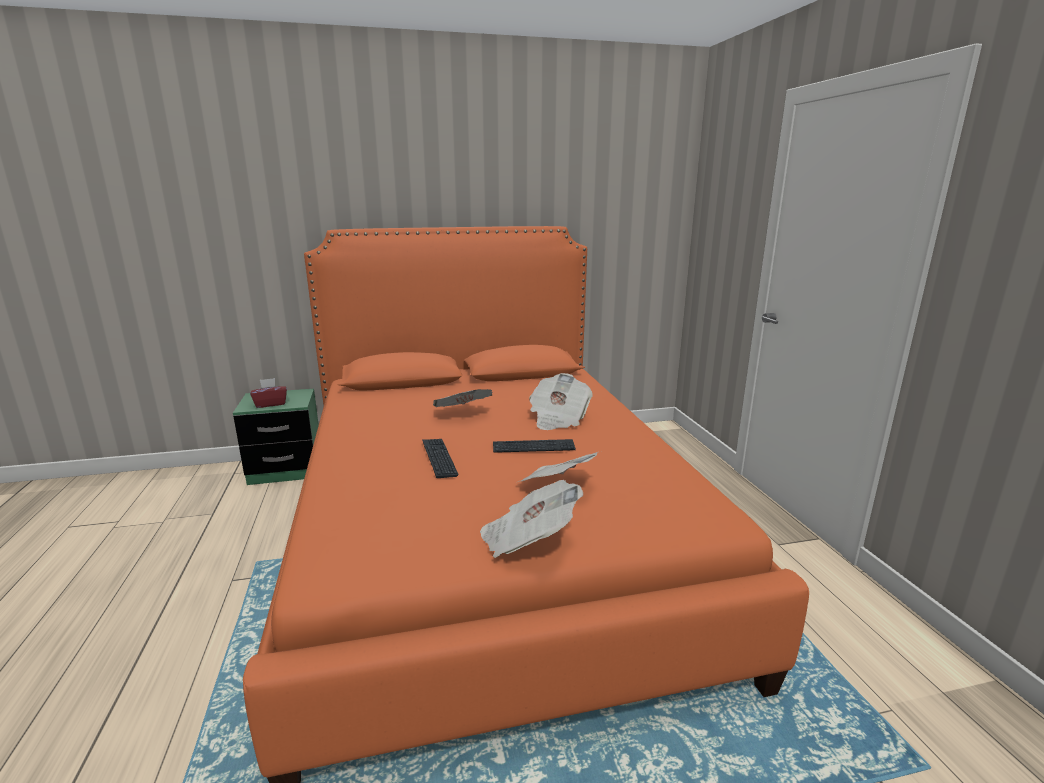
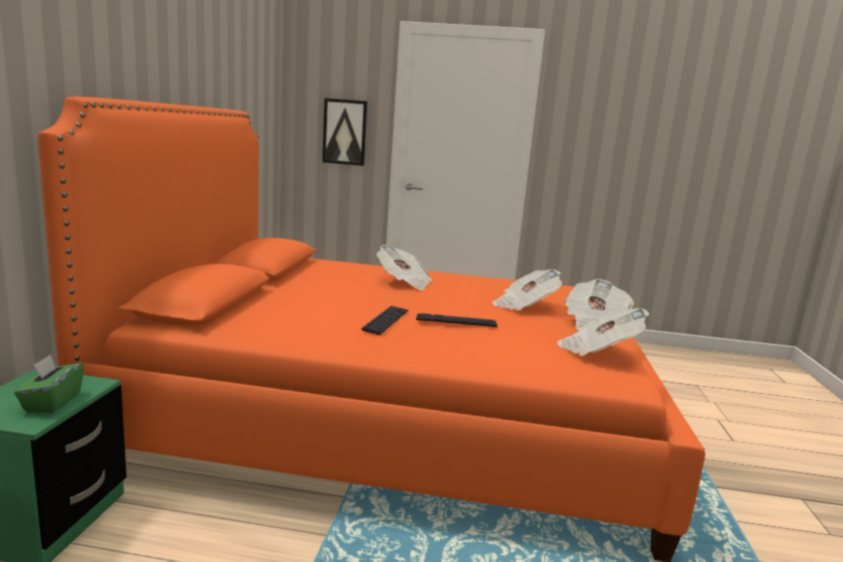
camera: 70 degrees left, 5 degrees down
(270, 404) = (52, 402): red tissue box -> green tissue box
(463, 414) = (355, 302): newspaper -> newspaper (598, 351)
(533, 447) = (456, 298): keyboard -> keyboard (386, 321)
(728, 242) = (345, 132): none -> picture

